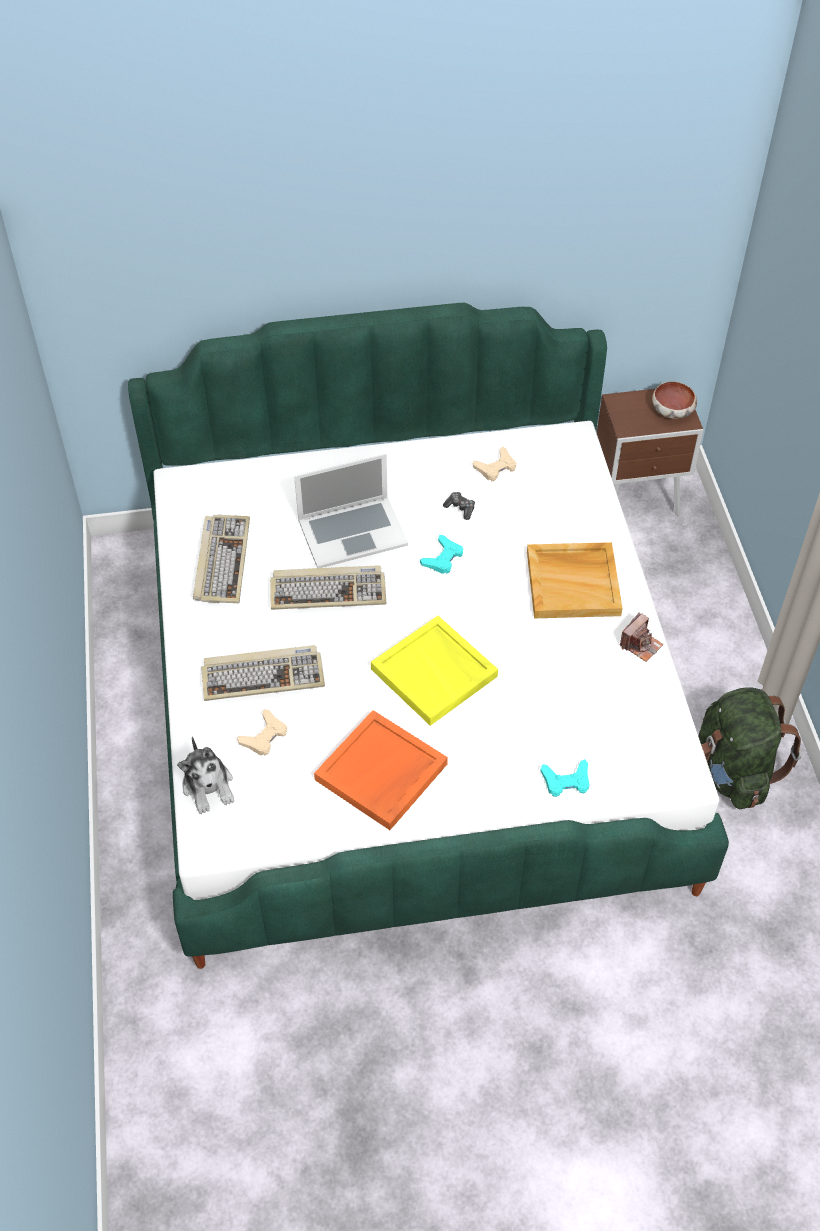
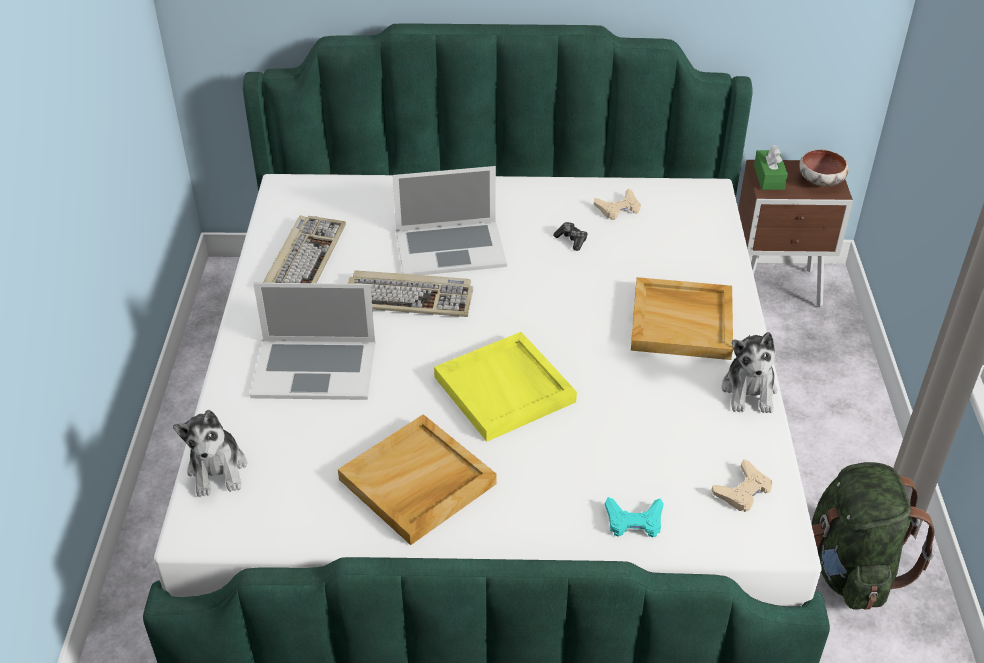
camera: 10 degrees right, 10 degrees down
(263, 675) = (314, 368): keyboard -> laptop
(264, 736) = (296, 428): beige game controller -> beige game controller (743, 491)
(381, 773) = (417, 483): orange tray -> beige tray
(443, 558) = (541, 282): turquoise game controller -> none
(625, 413) = (769, 177): none -> green tissue box
(640, 645) = (749, 391): camera -> plush toy

